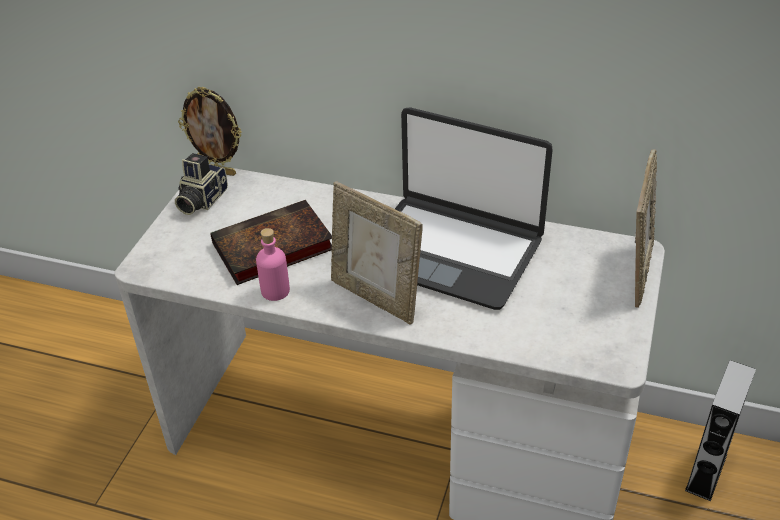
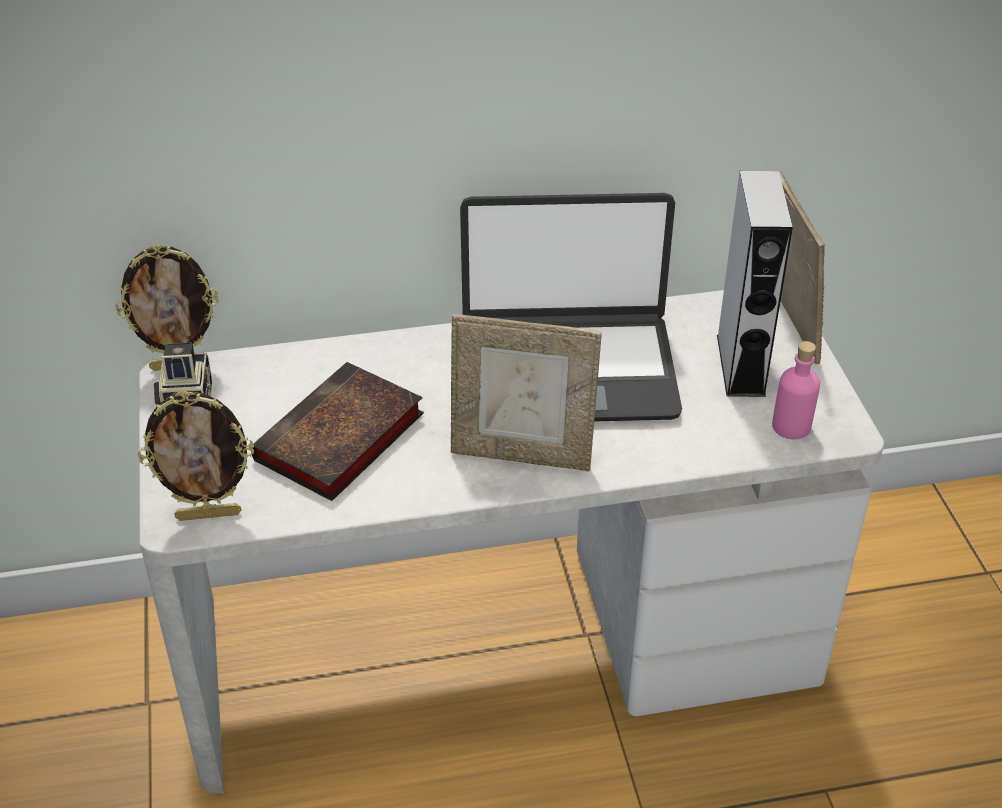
camera: 30 degrees left, 0 degrees up
(163, 267) = (209, 514): none -> picture frame
(275, 291) = (389, 490): pink bottle -> pink bottle (791, 426)
(706, 472) = (867, 547): grey speaker -> grey speaker (740, 365)

